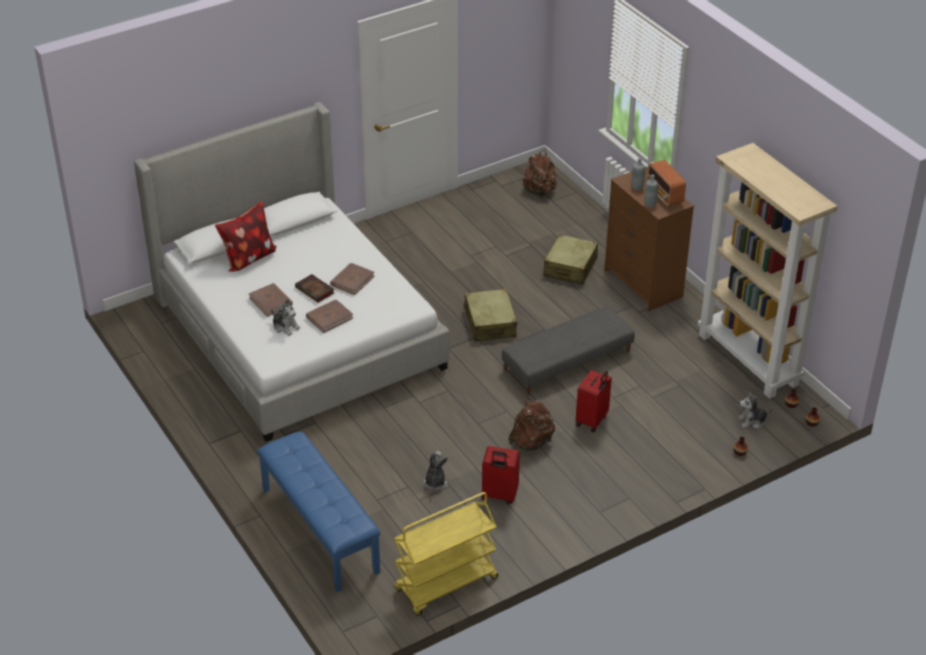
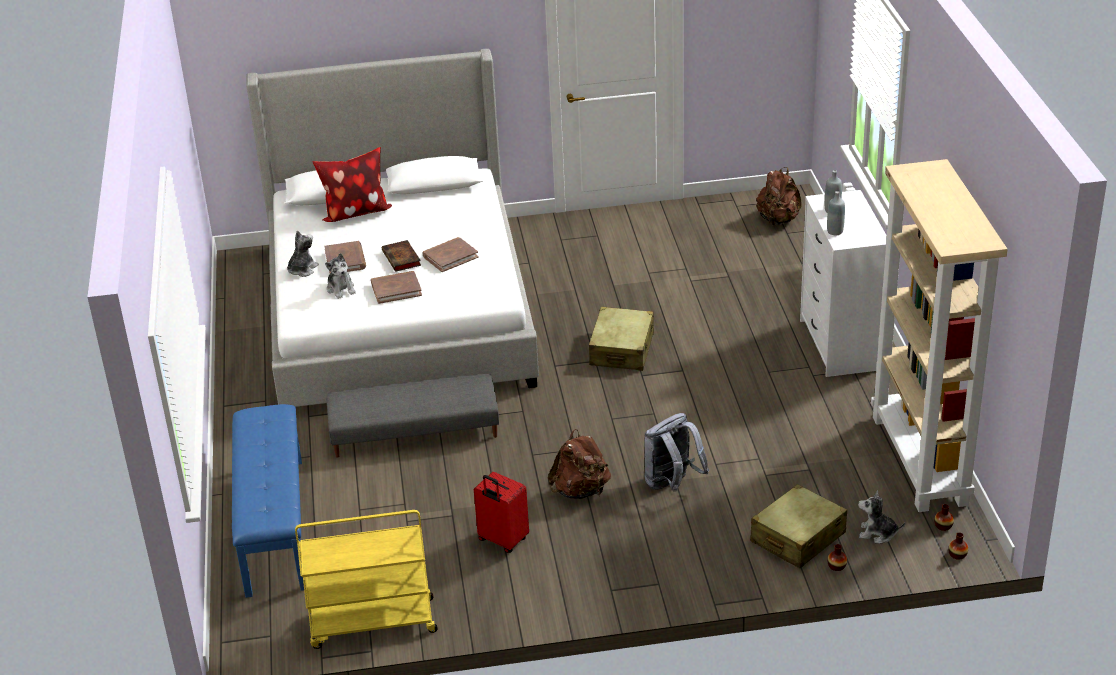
camera: 25 degrees right, 5 degrees down
(435, 482) = (438, 507): plush toy -> plush toy (302, 270)
(567, 360) = (686, 410): grey ottoman -> grey ottoman (414, 430)
(570, 268) = (759, 309): beige suitcase -> beige suitcase (797, 538)
(592, 420) = (672, 484): red suitcase -> grey backpack
(642, 284) = (838, 345): brown dresser -> white dresser
(664, 195) = (861, 225): radio -> none

